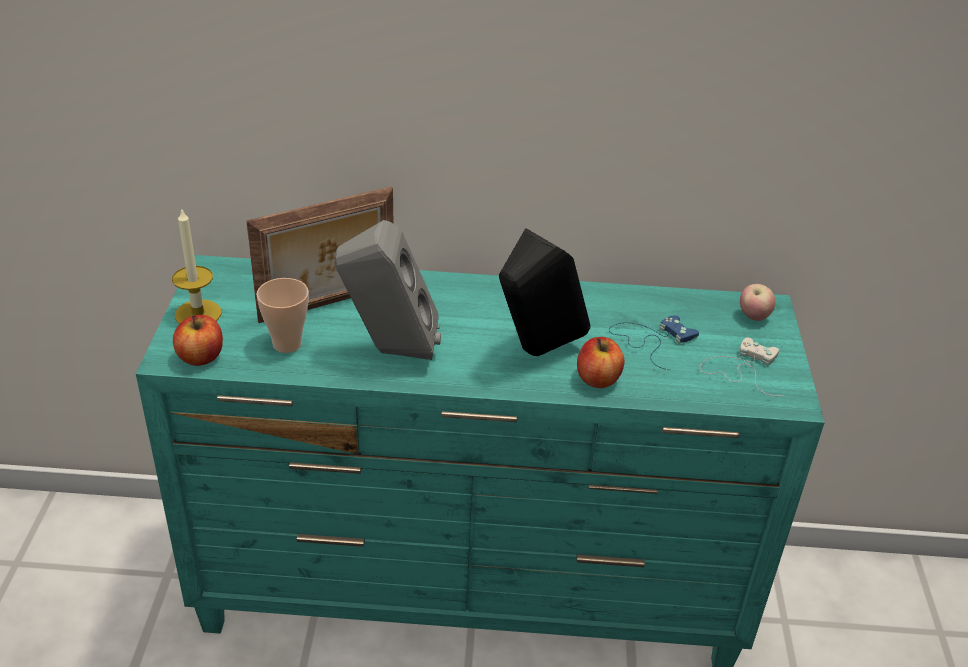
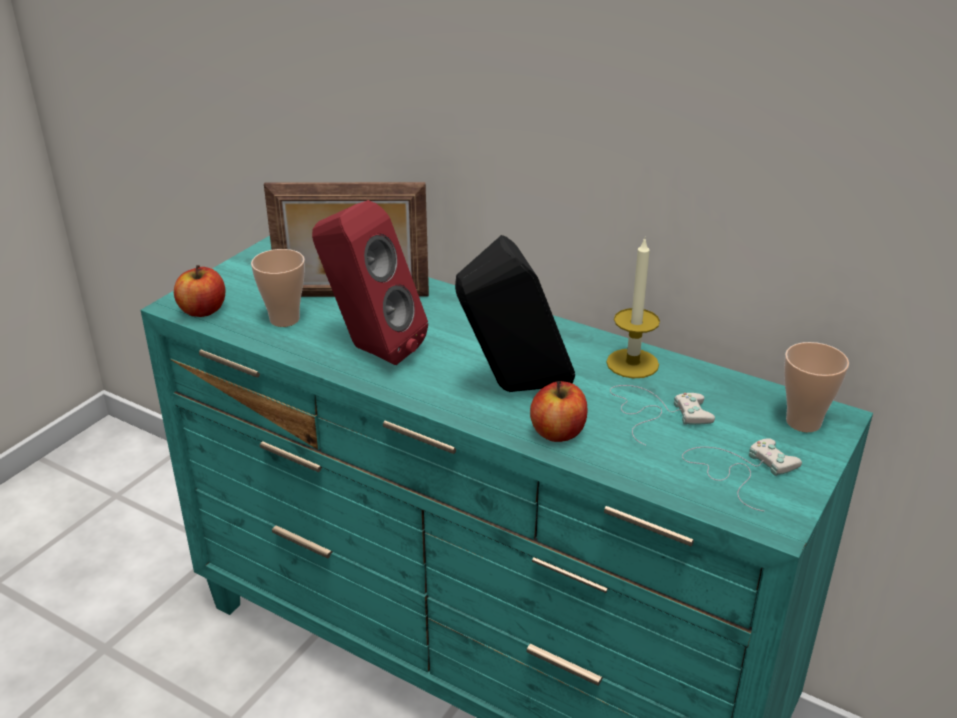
camera: 30 degrees right, 5 degrees down
(198, 314) = (234, 276): candle -> candle (632, 363)
(390, 351) = (370, 350): grey speaker -> red speaker
(652, 339) = (655, 412): blue game controller -> white game controller
(753, 317) = (803, 422): apple -> cup

